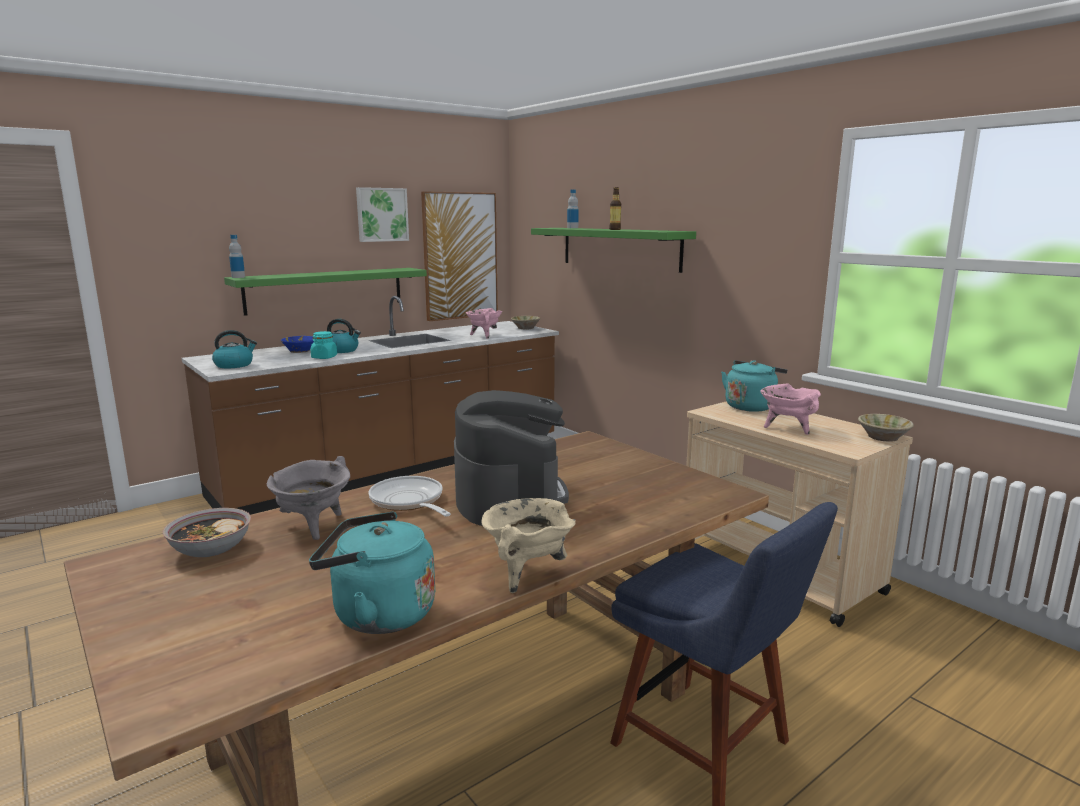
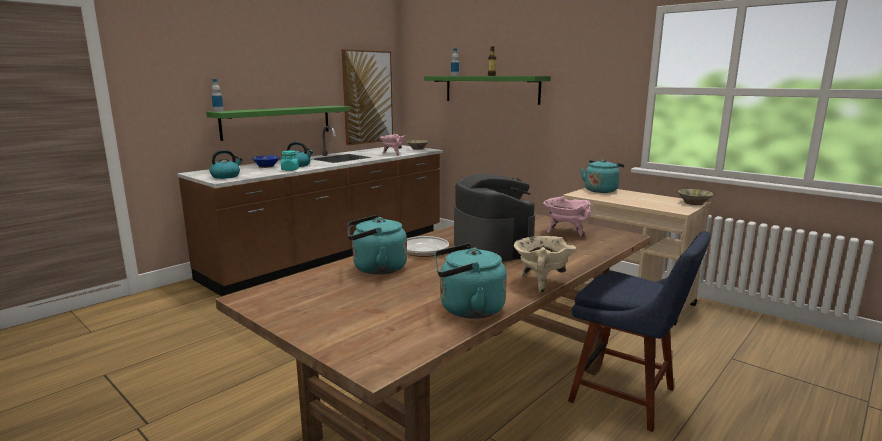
camera: 10 degrees left, 0 degrees up
(211, 548) = (317, 285): bowl -> none
(313, 527) = (376, 269): grey cooking pot -> turquoise kettle
(381, 214) = (315, 66): picture -> none
(787, 428) = (633, 201): pink cooking pot -> pink cooking pot (565, 232)

